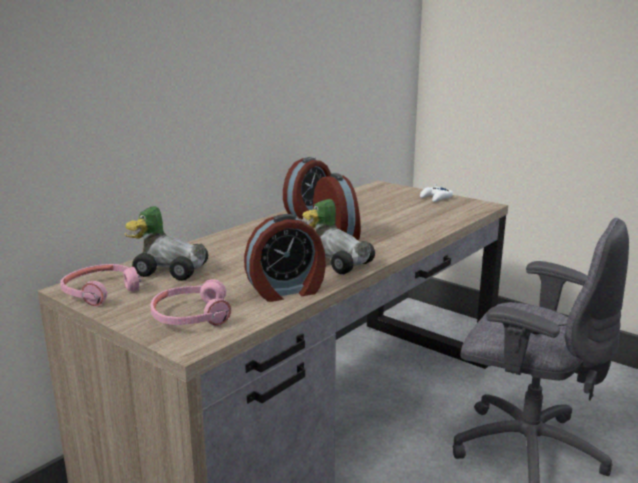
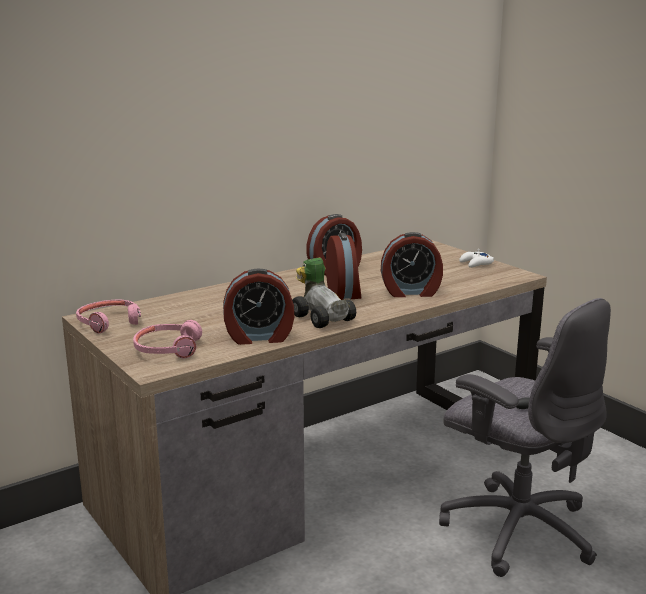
camera: 15 degrees right, 0 degrees up
(168, 269) = (173, 309): toy car -> none
(401, 229) = (411, 292): none -> alarm clock

